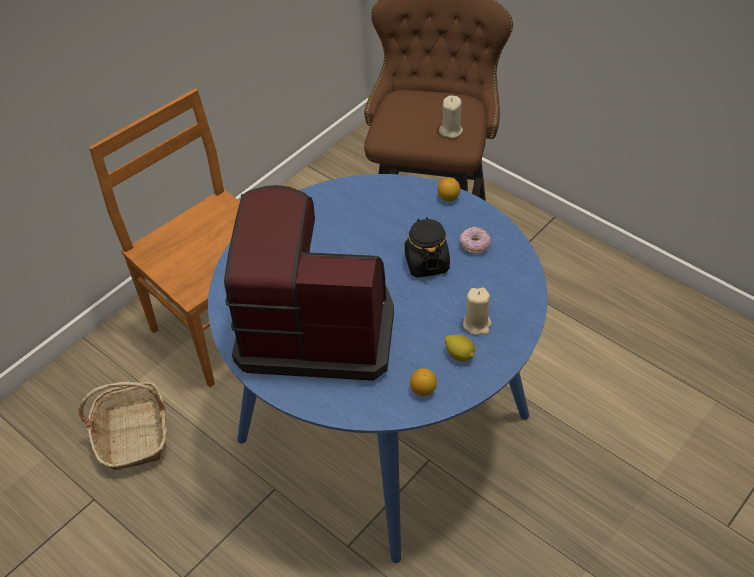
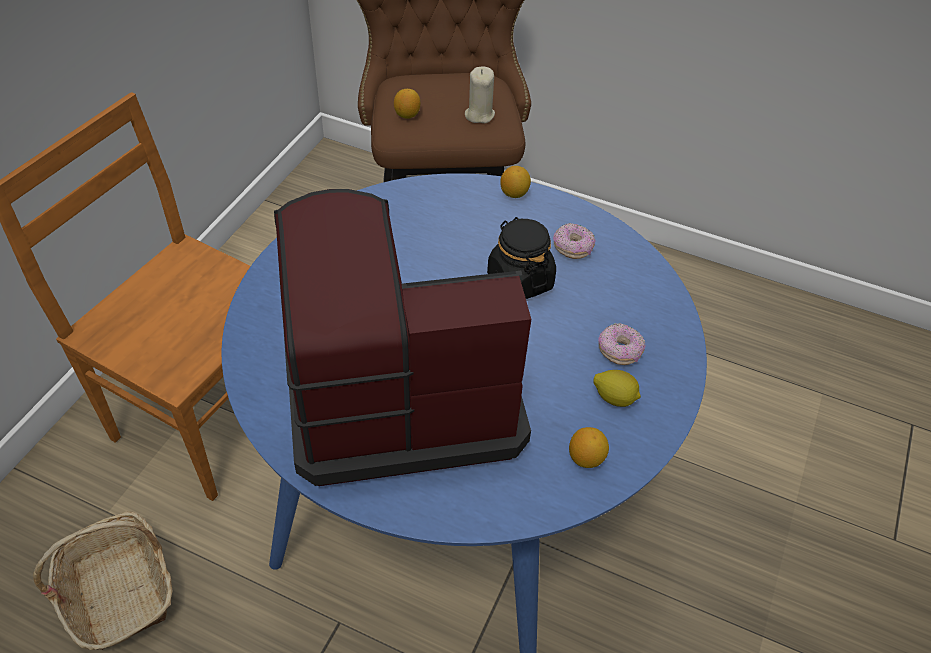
camera: 20 degrees left, 0 degrees up
(396, 123) = (407, 115): none -> lemon
(477, 324) = (619, 351): beige candle -> donut

